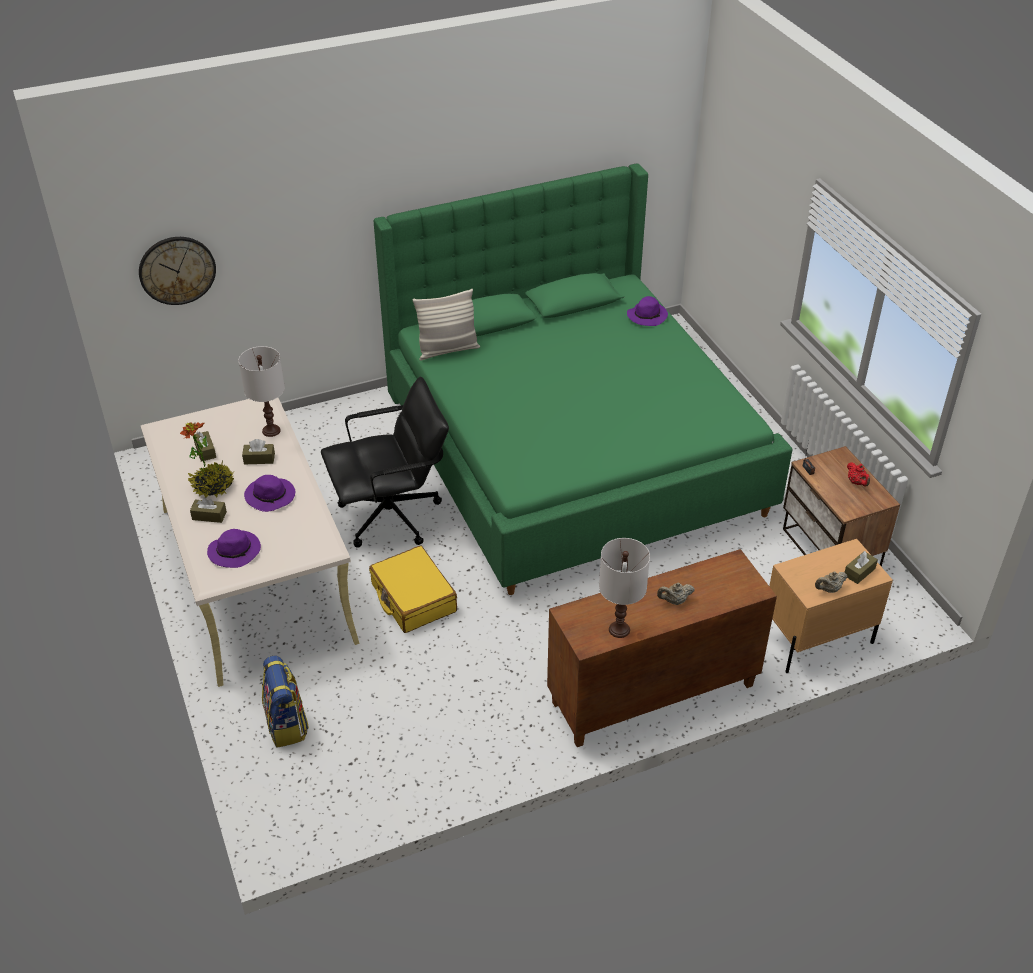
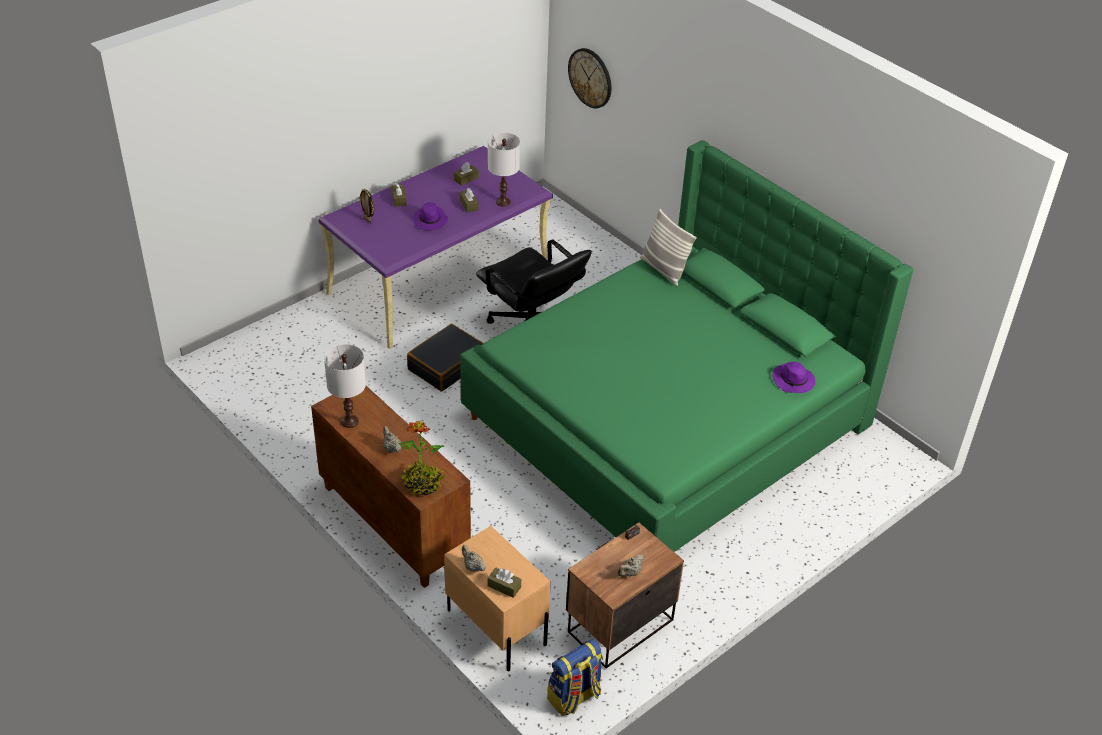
camera: 70 degrees right, 0 degrees up
(213, 486) = (430, 192): potted plant -> potted plant (422, 484)
(235, 551) = (368, 220): purple hat -> picture frame
(255, 573) = (440, 279): beige desk -> purple desk
(287, 724) = (302, 334): backpack -> backpack (574, 697)
(413, 598) = (446, 365): yellow suitcase -> black suitcase
(856, 482) = (630, 573): red teapot -> beige teapot

